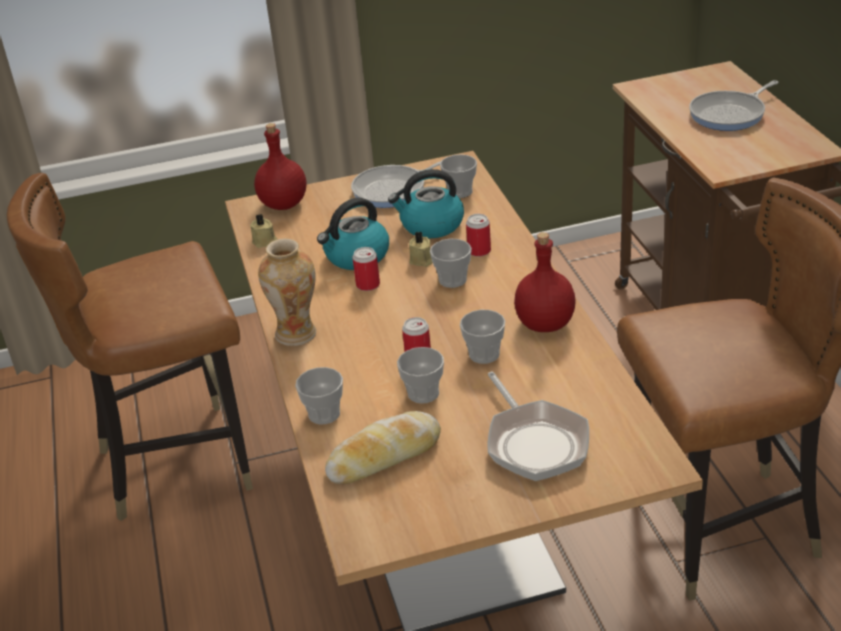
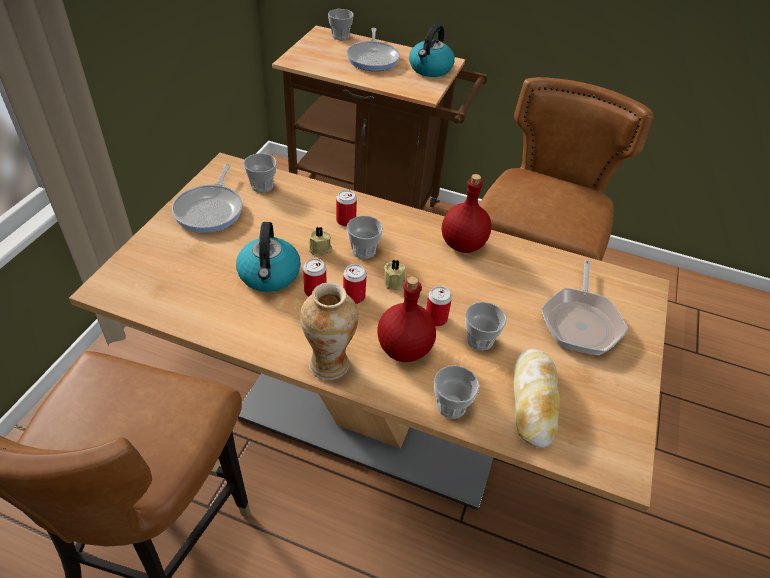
camera: 60 degrees left, 10 degrees up
(265, 242) = (172, 309): beige candle -> beige candle (395, 282)
(283, 204) = (134, 269): red bottle -> red bottle (403, 349)
(387, 305) = (354, 296): none -> can
(431, 225) = (283, 221): kettle -> kettle (430, 69)
(484, 354) = (466, 287): cup -> cup (340, 36)
(534, 442) = (581, 321): frying pan -> frying pan turned 90 degrees clockwise

